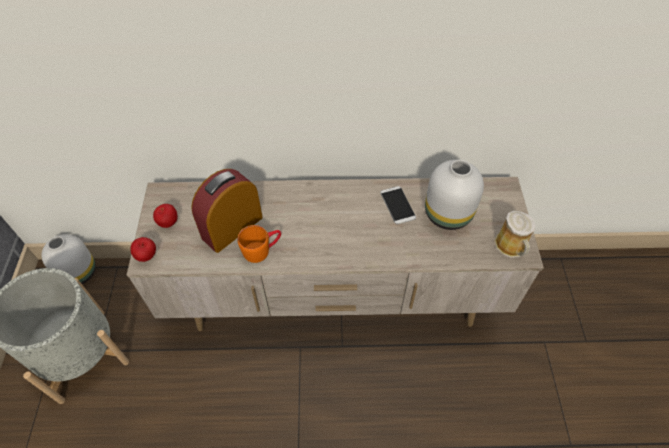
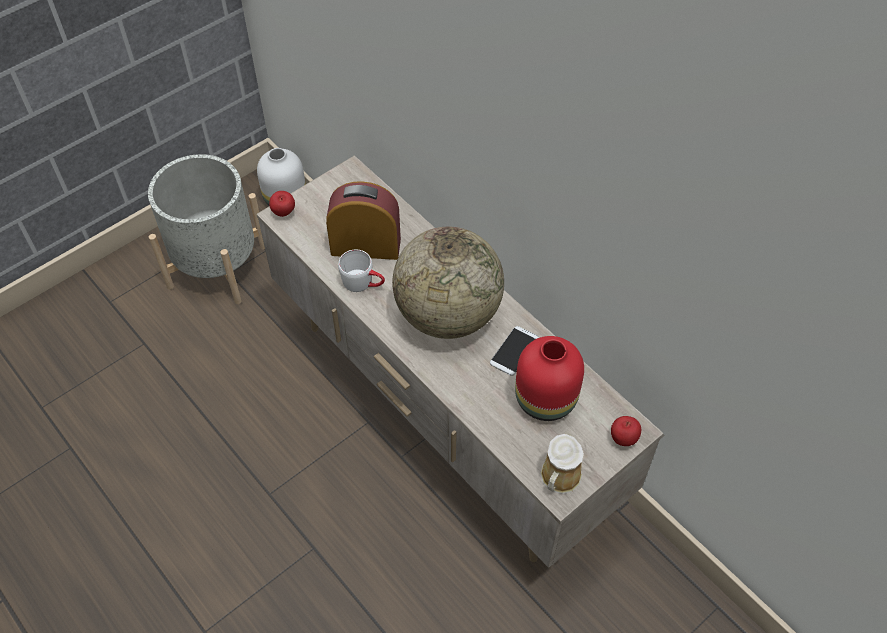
camera: 50 degrees right, 0 degrees up
(168, 223) = (328, 201): apple -> apple (623, 439)
(262, 249) = (364, 283): orange mug -> white mug
(336, 220) = (447, 315): none -> globe
(447, 213) = (546, 398): white vase -> red vase

